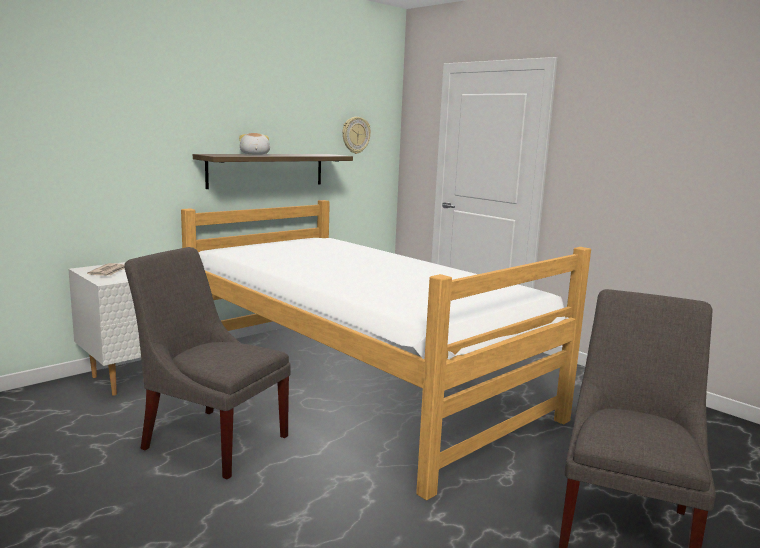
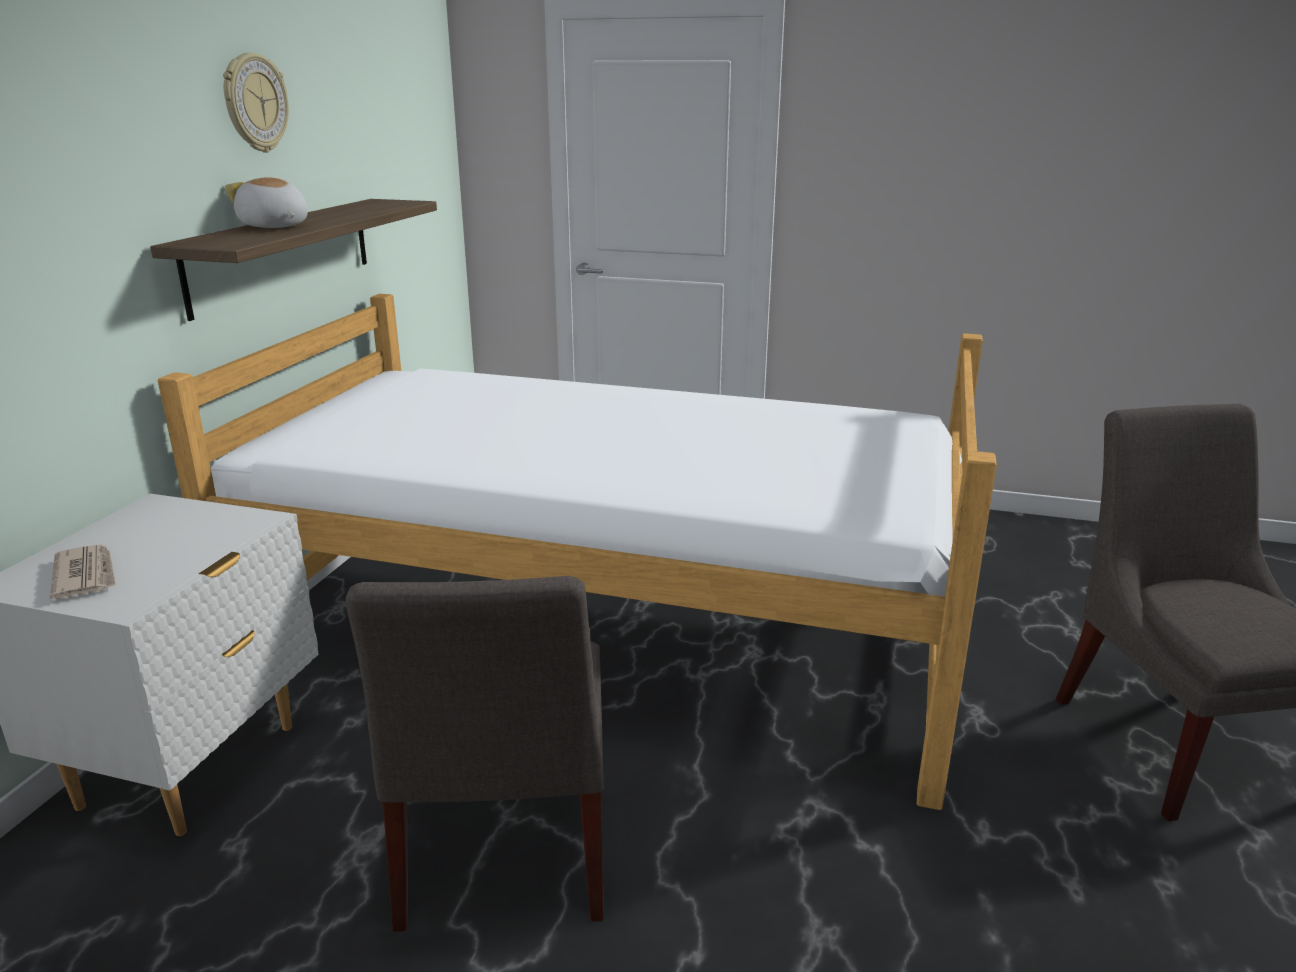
camera: 30 degrees left, 10 degrees up
(212, 439) = (503, 850): grey chair -> grey chair turned 90 degrees counterclockwise
(355, 135) = (401, 153): wall clock -> wall clock (254, 103)

